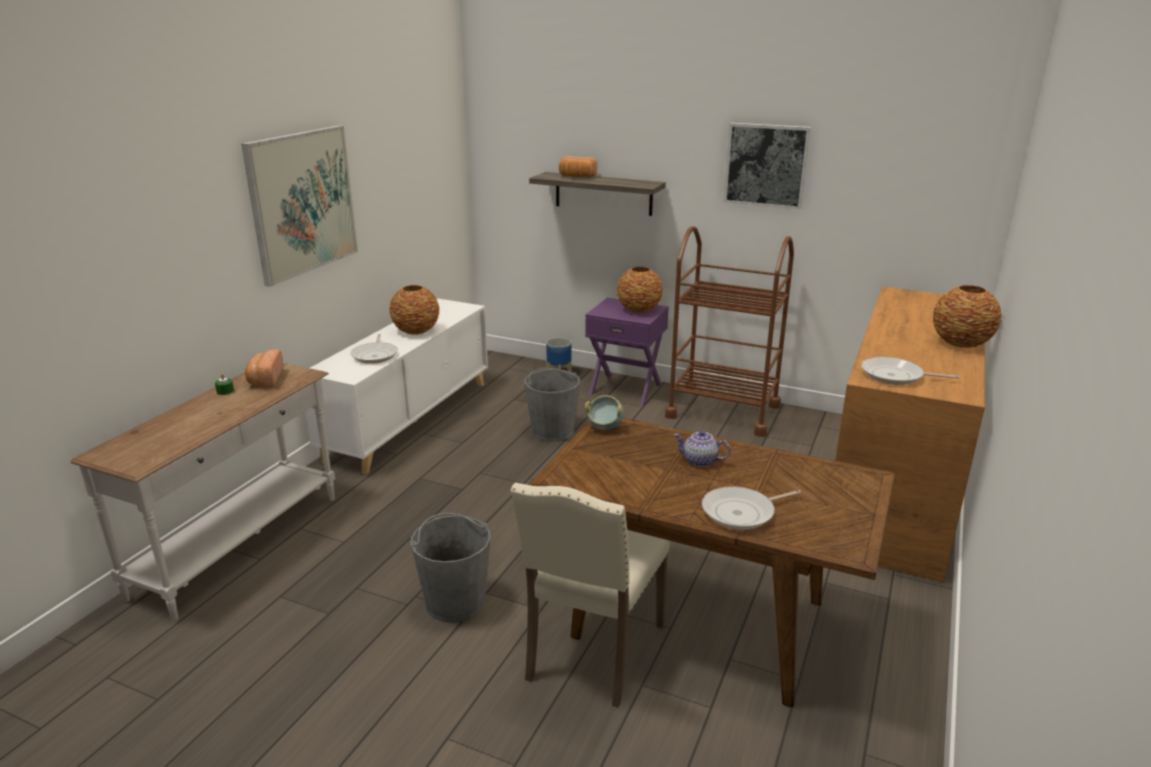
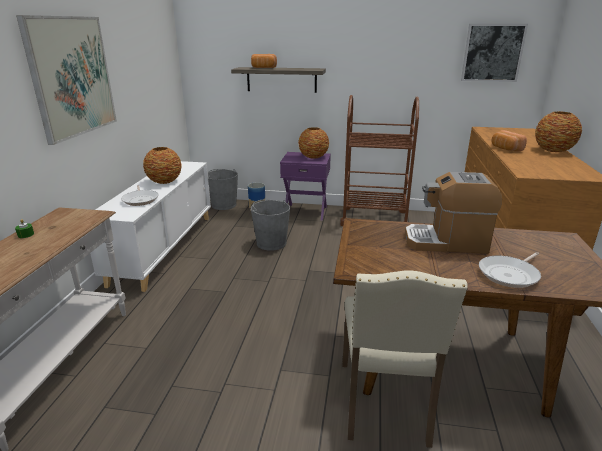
camera: 15 degrees left, 0 degrees up
(265, 380) = (61, 222): bread -> bread (505, 149)
(455, 602) = (259, 382): grey bucket -> grey bucket (224, 205)
(604, 427) = (359, 227): bowl -> none
(700, 461) = (446, 242): teapot -> coffee machine
(766, 165) = (394, 52): picture -> picture (492, 53)
(895, 376) = (540, 170): frying pan -> none

